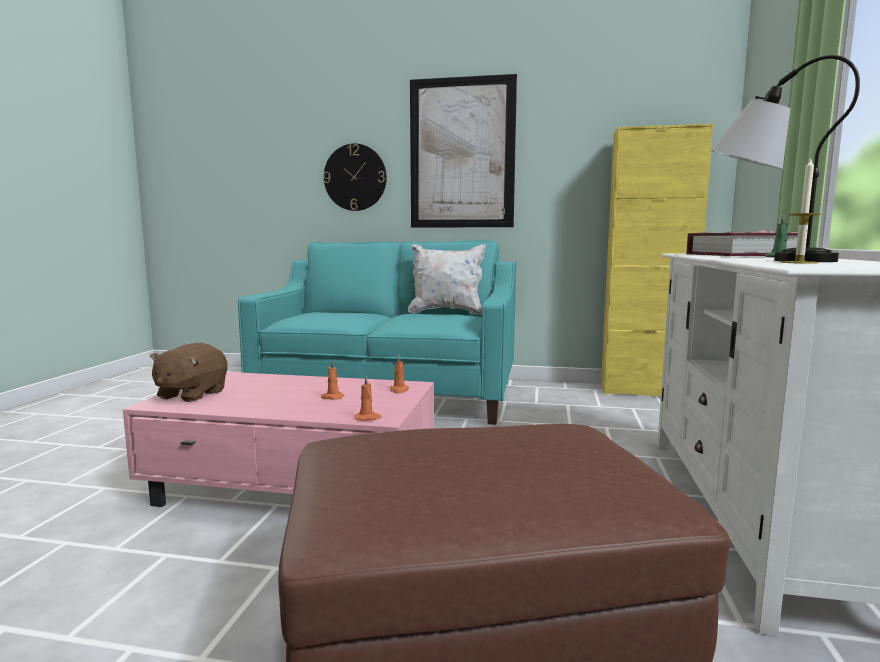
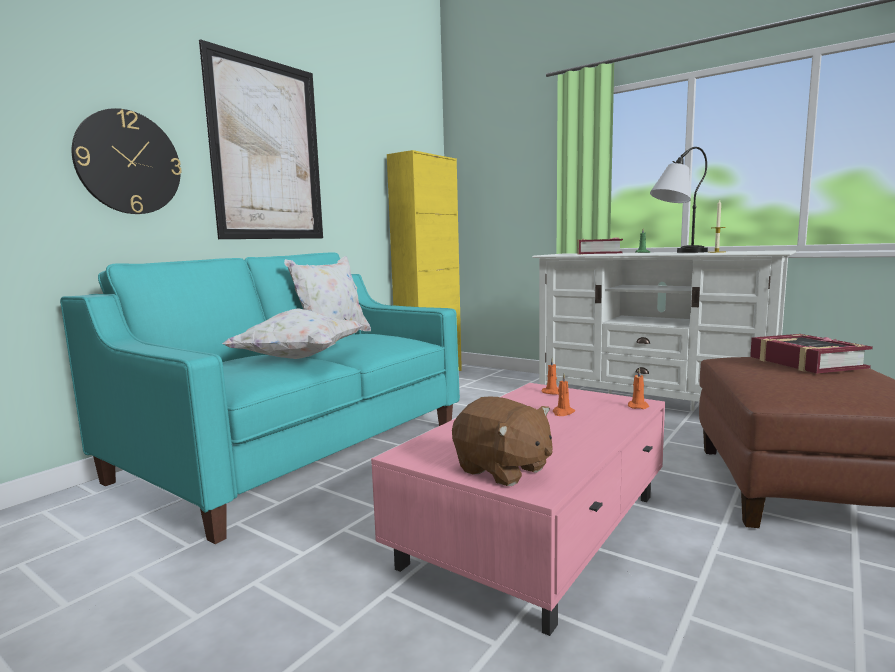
camera: 65 degrees left, 0 degrees up
(355, 317) = (299, 358): none -> white pillow
(544, 458) = (805, 362): none -> book

